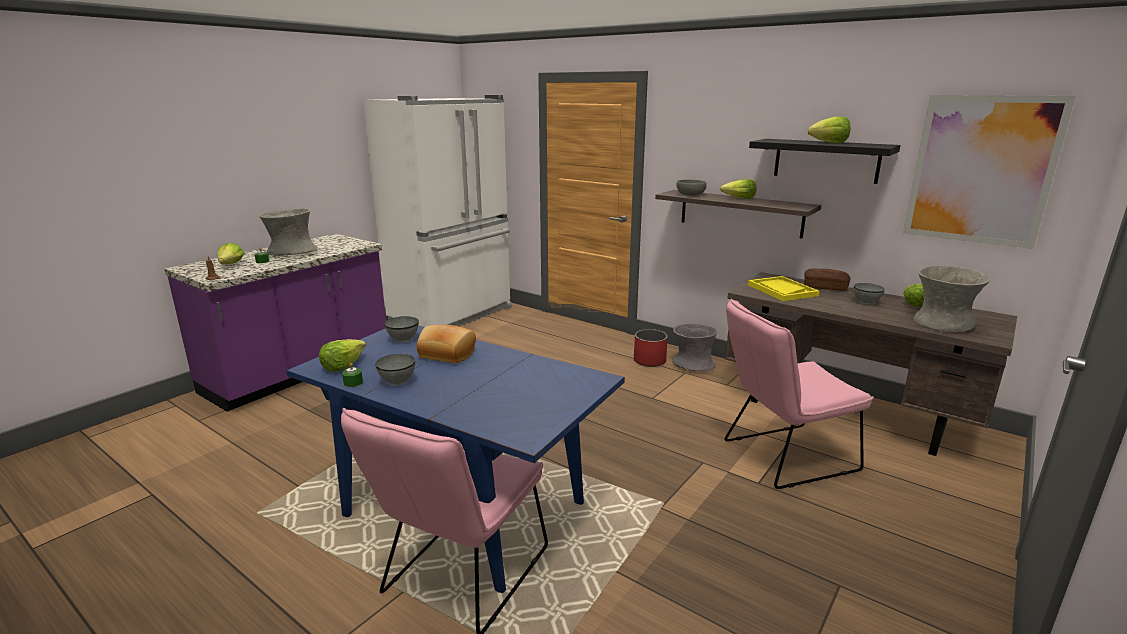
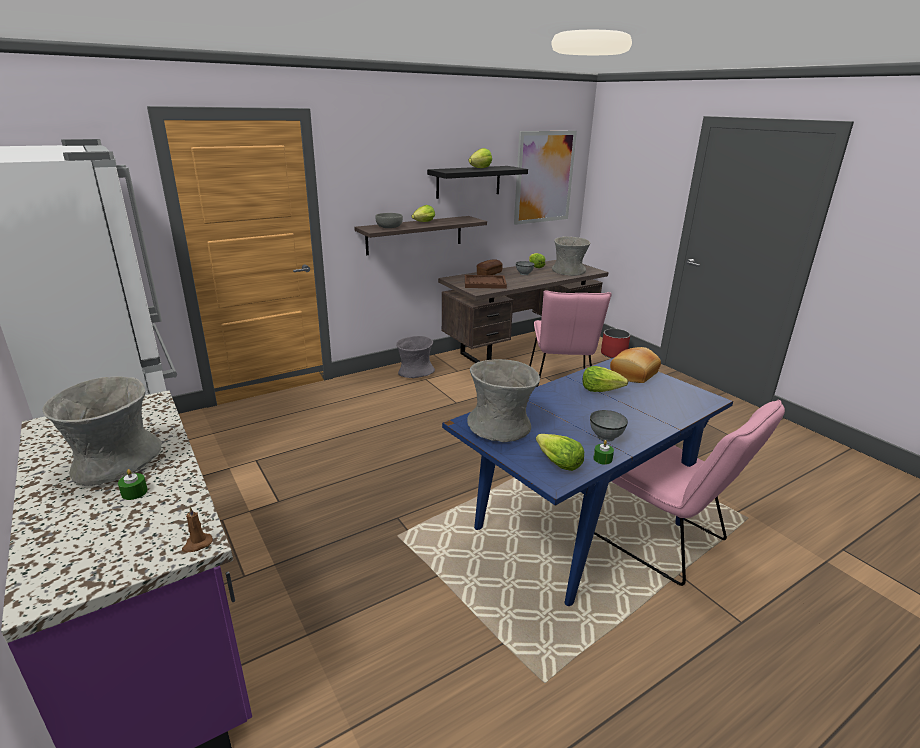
camera: 70 degrees left, 5 degrees up
(231, 265) = (111, 528): lettuce -> lettuce (601, 390)
(403, 339) = (501, 426): grey bowl -> grey vase
(446, 354) = (552, 409): bread -> bread (635, 374)
(649, 361) = (391, 386): red planter -> red planter (614, 354)
(782, 290) = (484, 283): yellow tray -> brown tray

